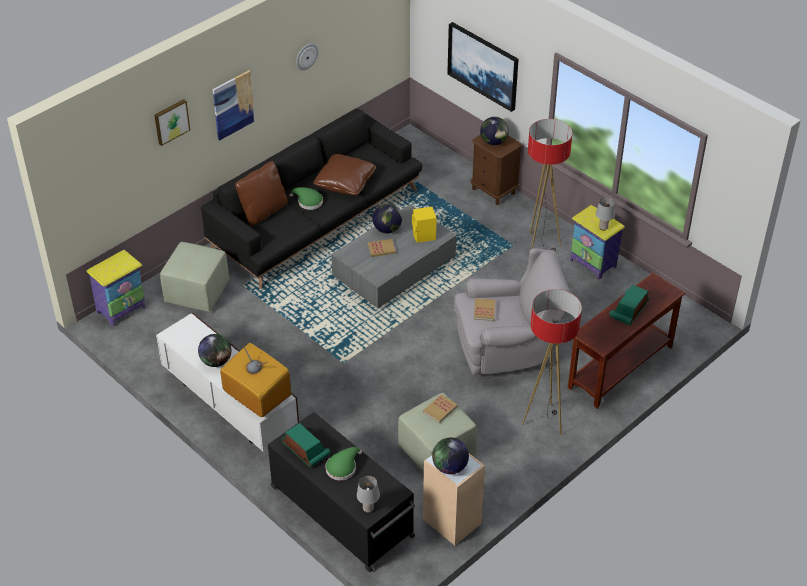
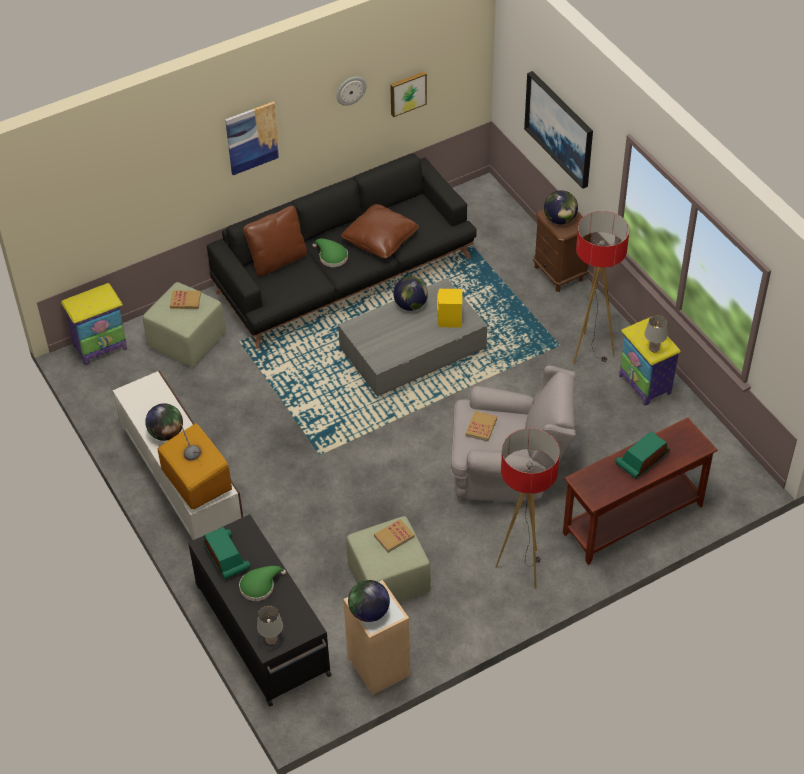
camera: 15 degrees right, 5 degrees up
(171, 121) = (171, 150): picture -> picture (407, 93)
(381, 249) = (396, 328): book -> book (185, 301)

